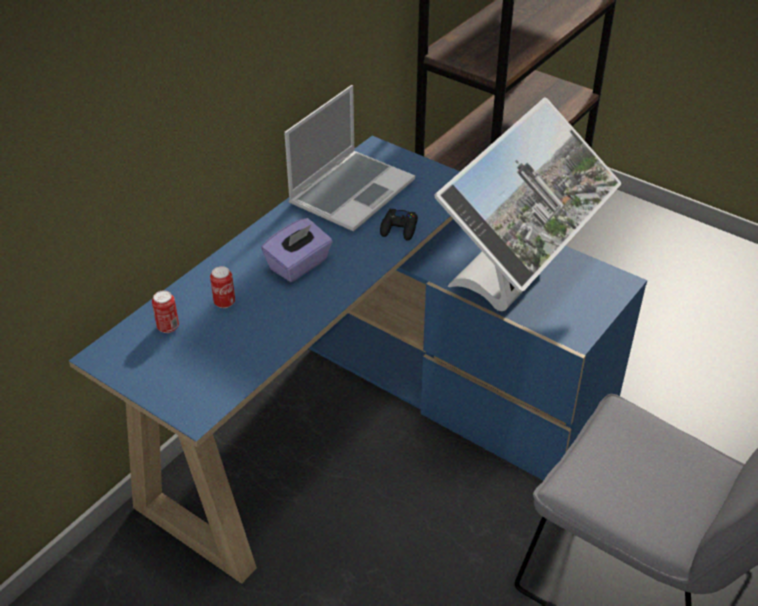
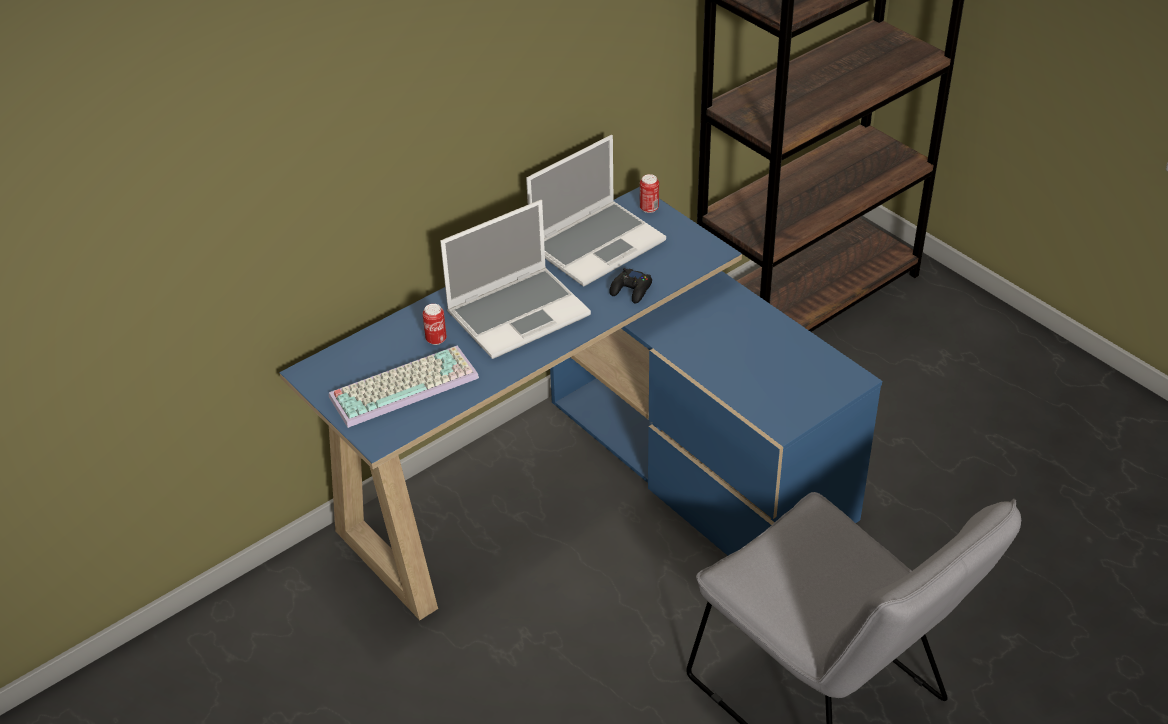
camera: 15 degrees right, 0 degrees up
(168, 327) = (377, 355): can -> can (649, 208)
(206, 353) = (405, 385): none -> keyboard
(299, 265) = (519, 313): purple tissue box -> laptop
(516, 289) = (740, 369): monitor -> none

